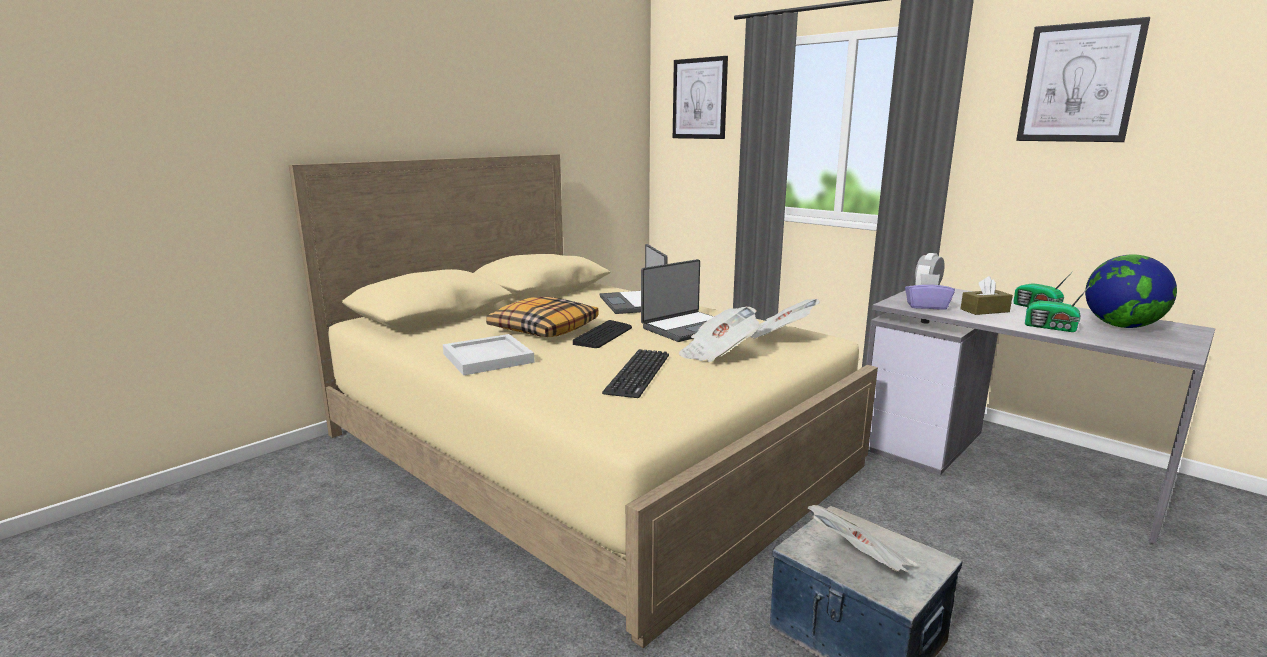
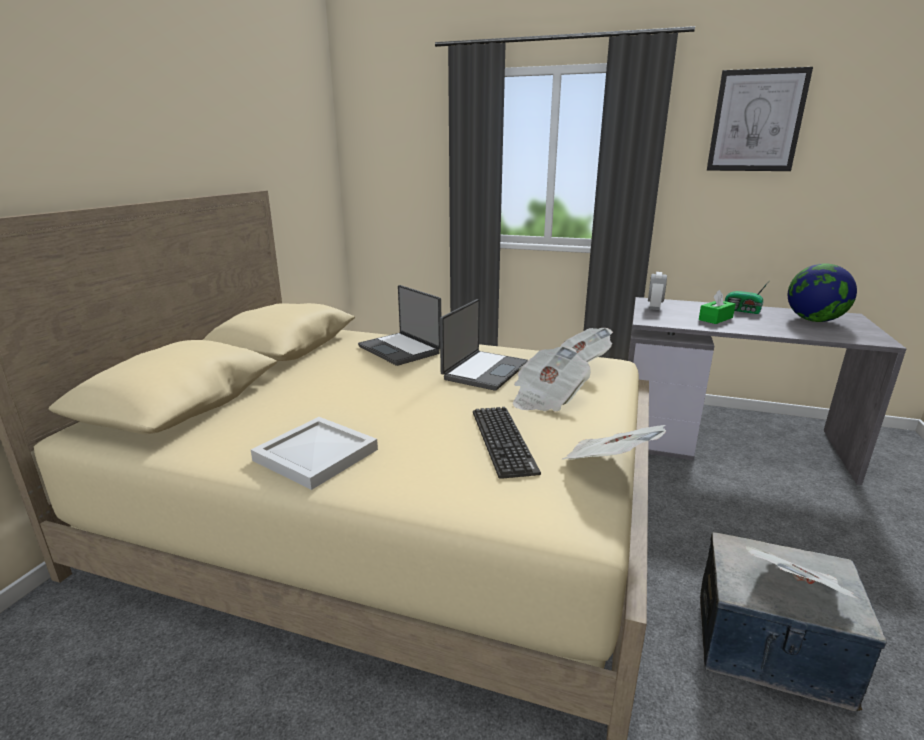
camera: 25 degrees left, 5 degrees up
(543, 329) = (340, 399): pillow -> none
(603, 335) = (414, 396): keyboard -> none
(699, 99) = (395, 128): picture -> none
(707, 403) = (609, 465): none -> newspaper
(926, 306) = (672, 320): purple tissue box -> none
(984, 310) = (715, 319): brown tissue box -> green tissue box
(1051, 328) = (779, 329): radio -> none

